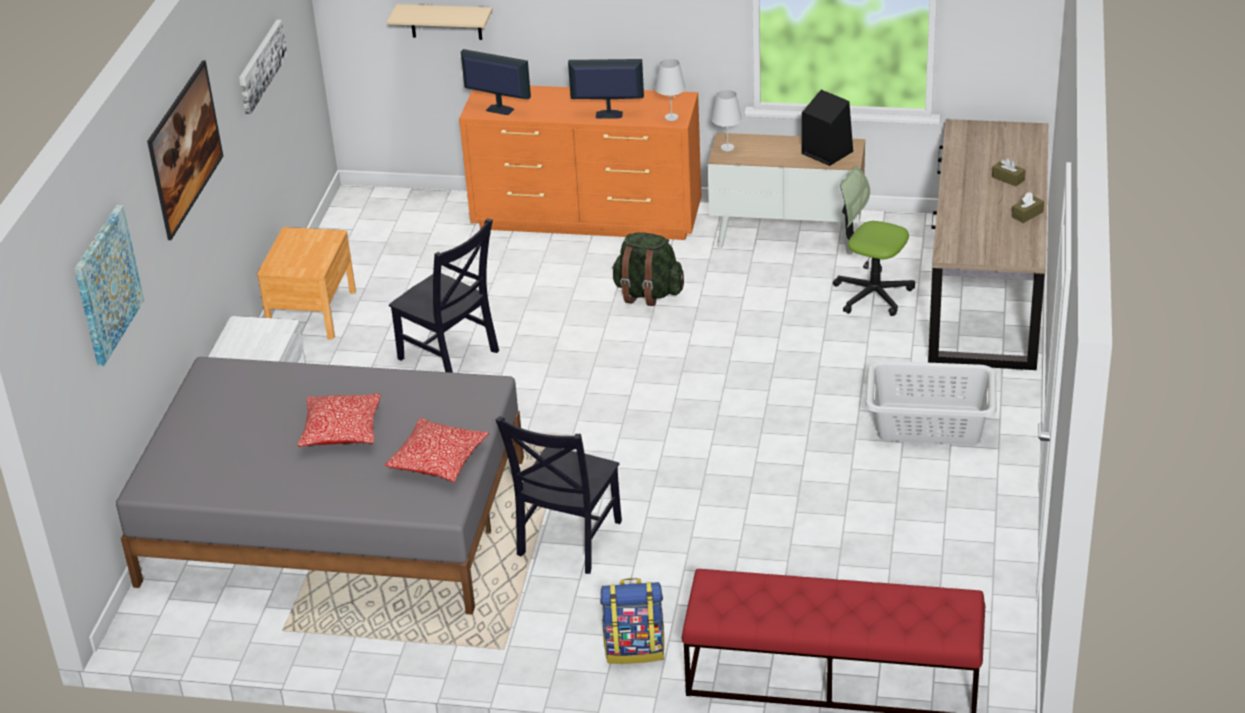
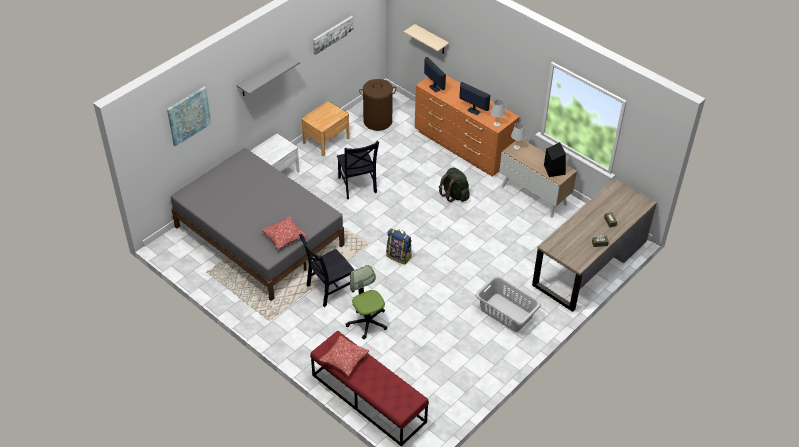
camera: 30 degrees right, 10 degrees up
(190, 173) = (262, 76): picture -> grey shelf
(341, 431) = (264, 206): pillow -> pillow (344, 359)
(384, 244) = (377, 121): none -> brown laundry basket
(635, 649) = (312, 347): backpack -> backpack (399, 256)
(872, 294) = (541, 241): office chair -> office chair (367, 322)

